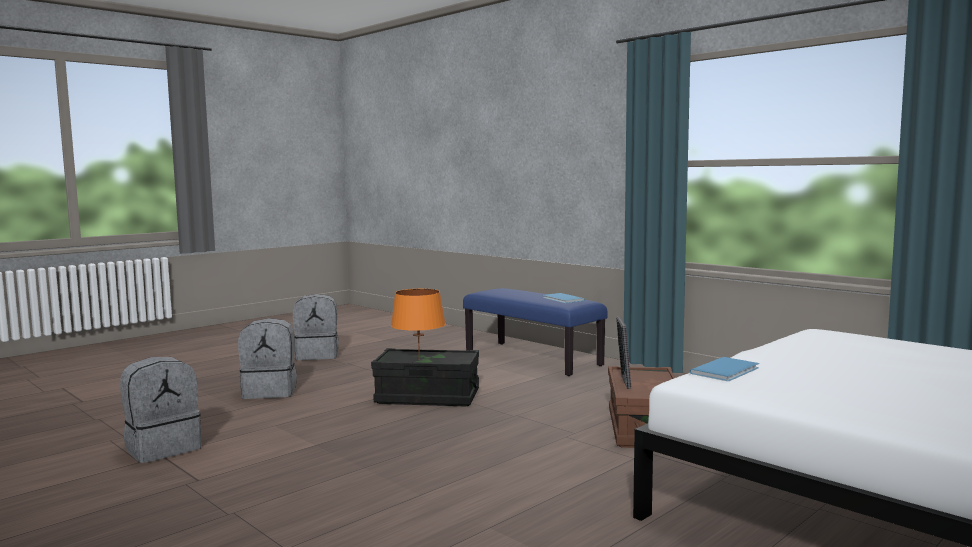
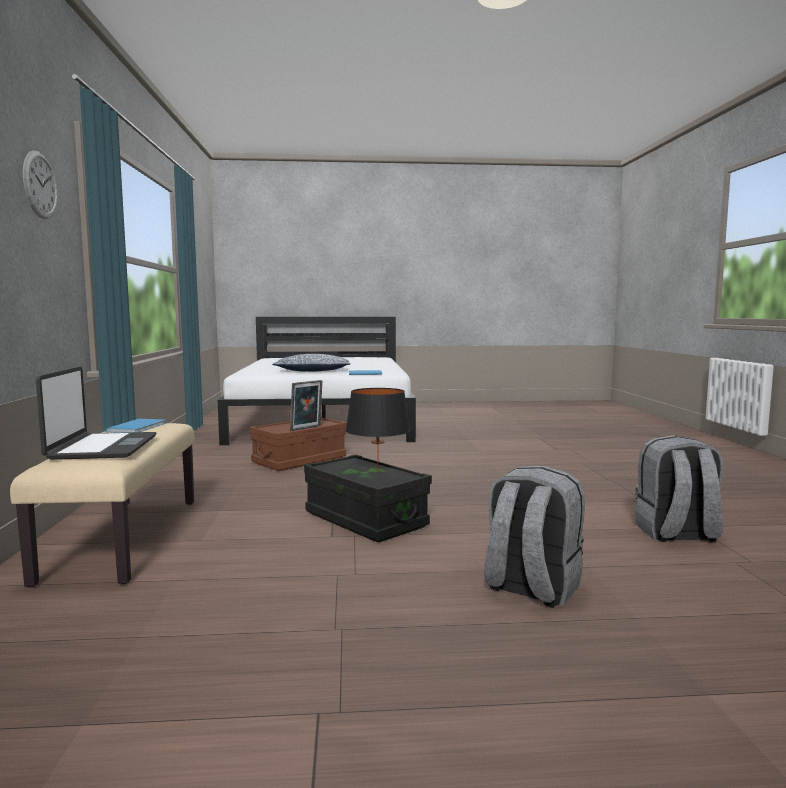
camera: 140 degrees left, 0 degrees up
(318, 355) = (342, 697): grey backpack -> none
(419, 359) = (377, 471): orange table lamp -> black table lamp
(514, 292) = (102, 447): none -> laptop
(533, 358) = (123, 537): blue bench -> beige bench
(602, 129) = (40, 185): none -> wall clock
(833, 361) = (312, 371): none -> pillow

